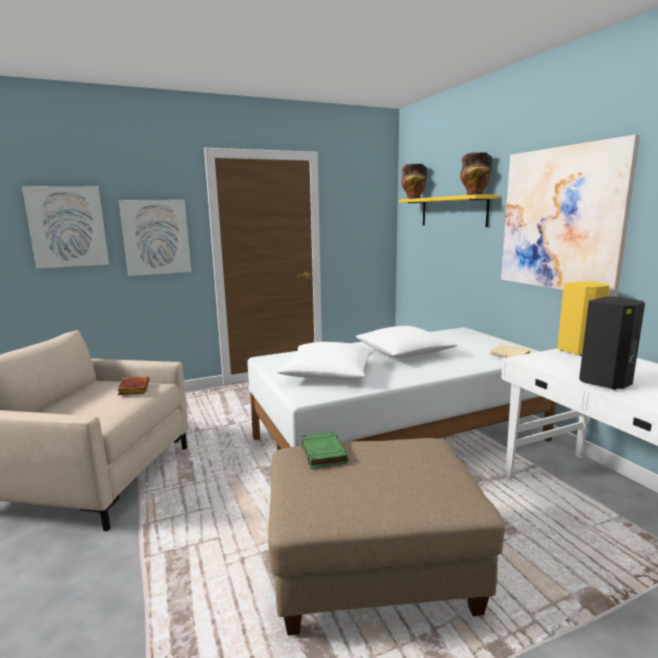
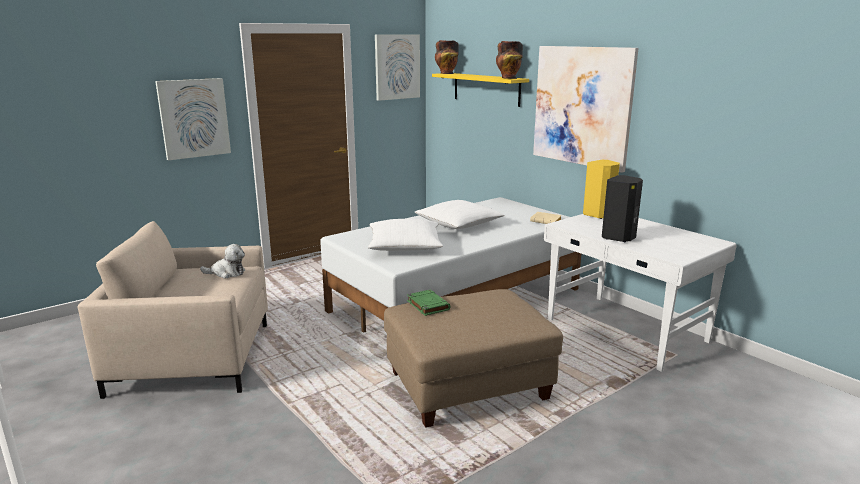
camera: 15 degrees left, 5 degrees up
(68, 227) = (104, 111): picture -> picture (397, 67)
(133, 389) = (227, 273): brown book -> plush toy

